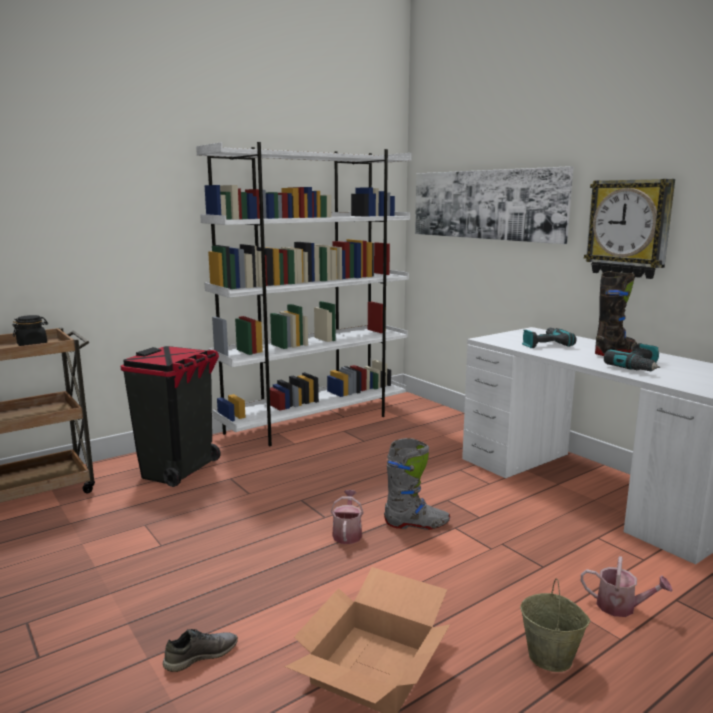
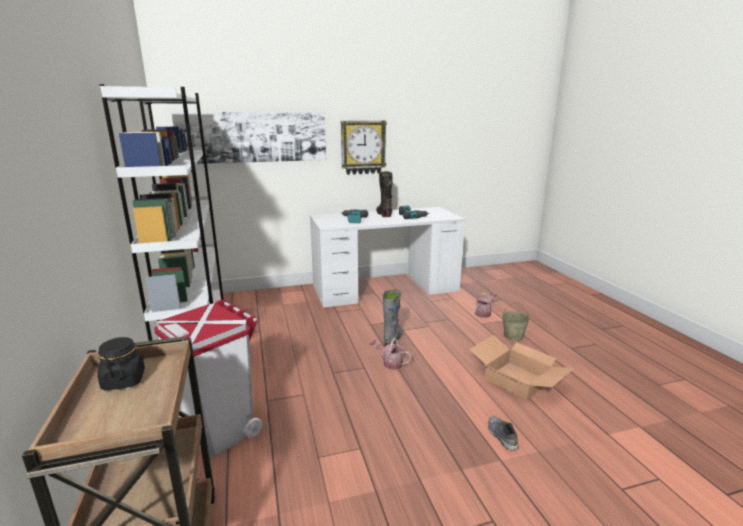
camera: 70 degrees left, 5 degrees up
(179, 470) = (219, 430): black trash can -> white trash can

